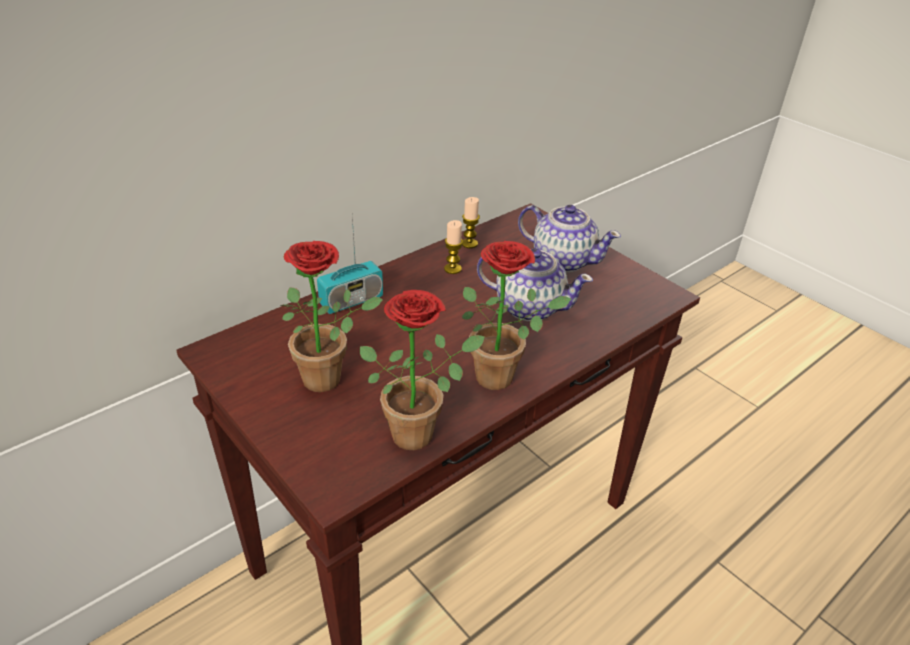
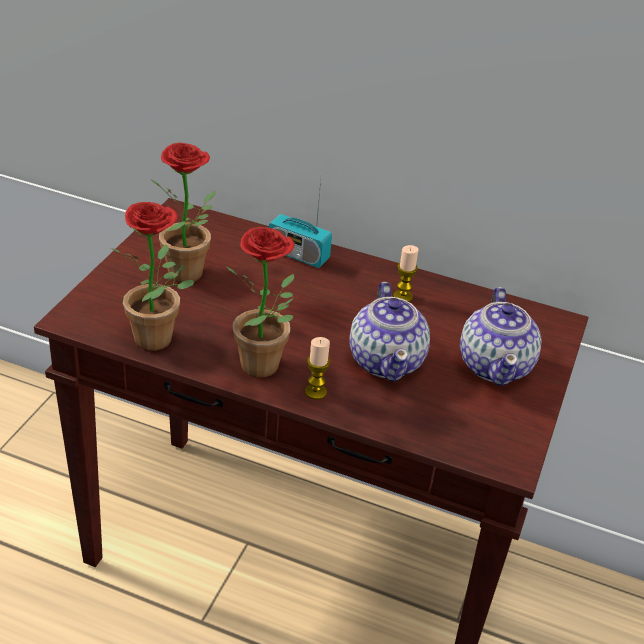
camera: 60 degrees right, 0 degrees up
(469, 244) = (457, 295): candle -> candle (315, 392)

